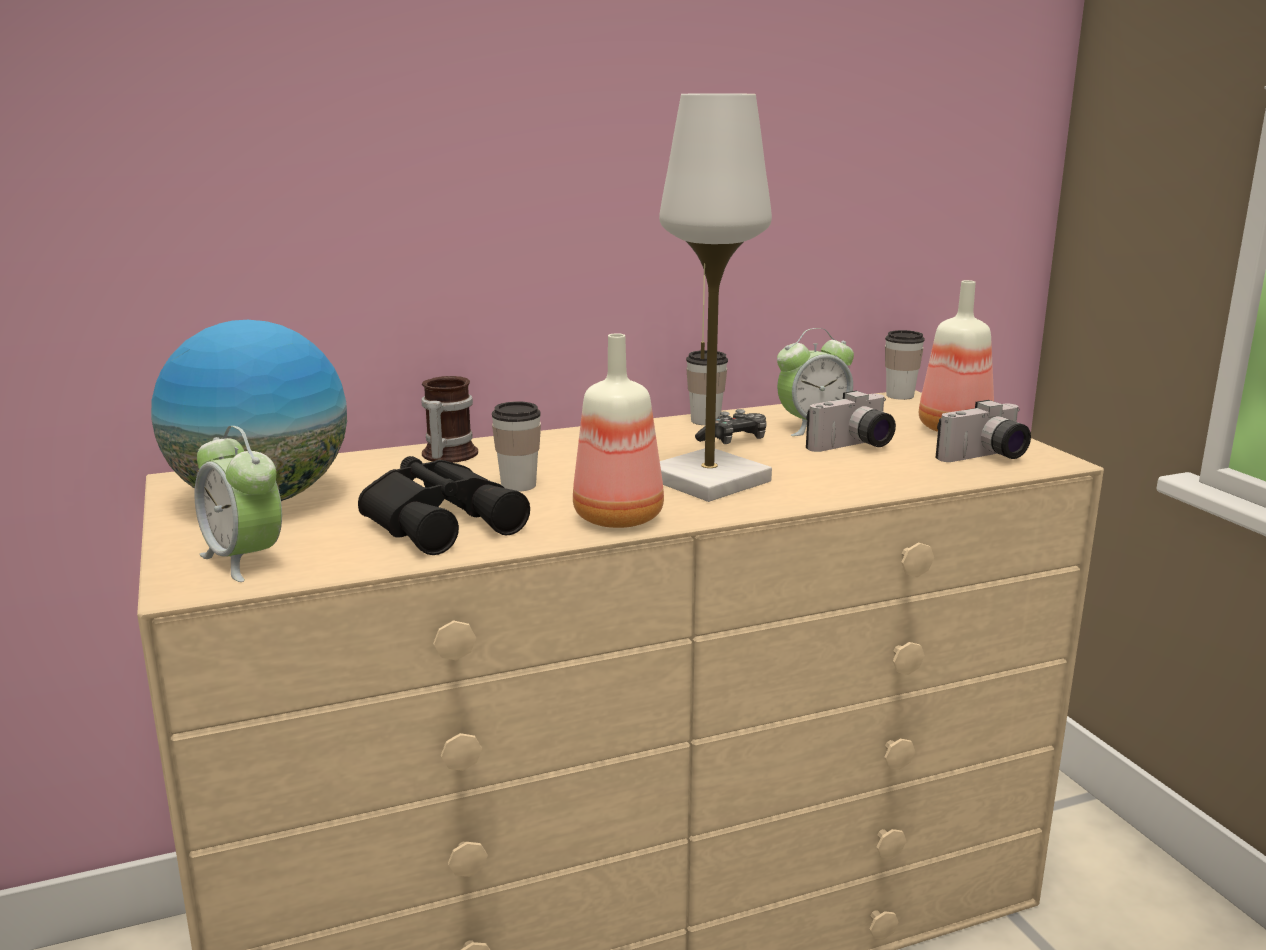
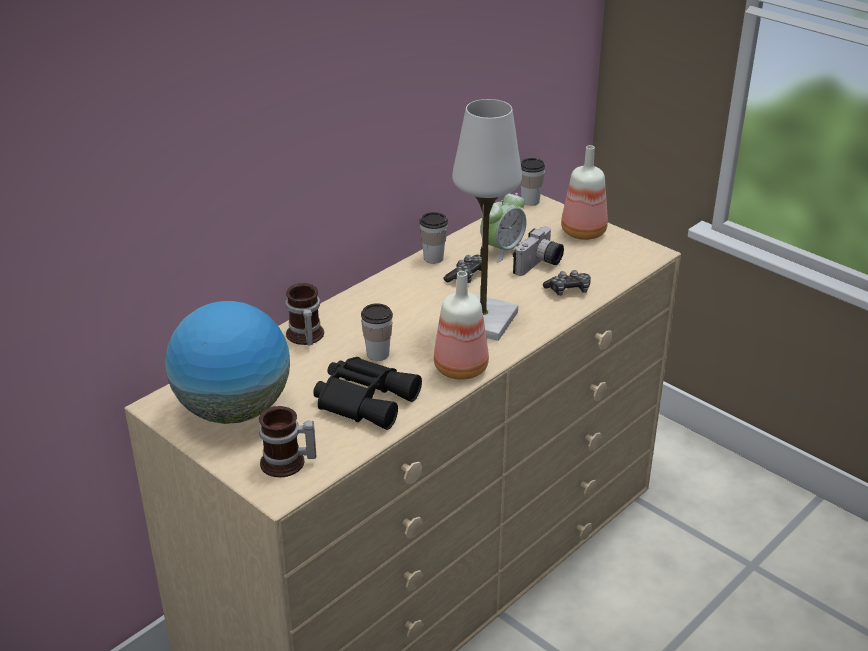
camera: 25 degrees left, 15 degrees up
(244, 560) = (287, 464): alarm clock -> mug
(875, 474) = (568, 290): none -> game controller
(986, 458) = (617, 258): camera -> none

